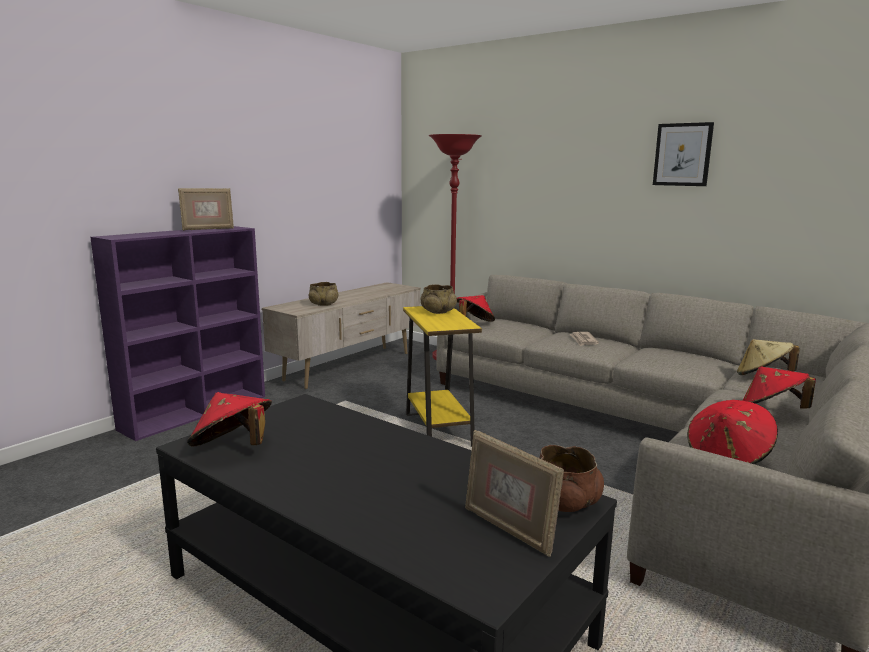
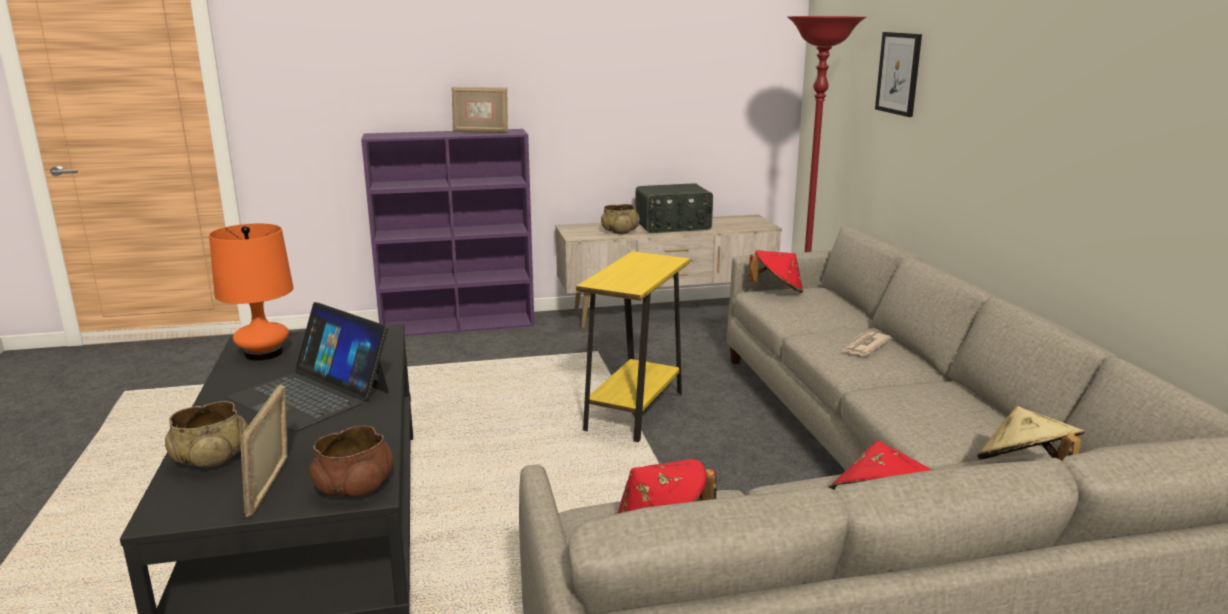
camera: 40 degrees right, 5 degrees up
(233, 448) = (263, 353): red hat -> orange table lamp
(351, 296) = (673, 226): none -> radio
(362, 460) = (311, 394): none -> laptop
(438, 312) = (649, 264): beige bowl -> beige bowl (211, 459)
(682, 154) = (1081, 65): picture -> picture (899, 73)

